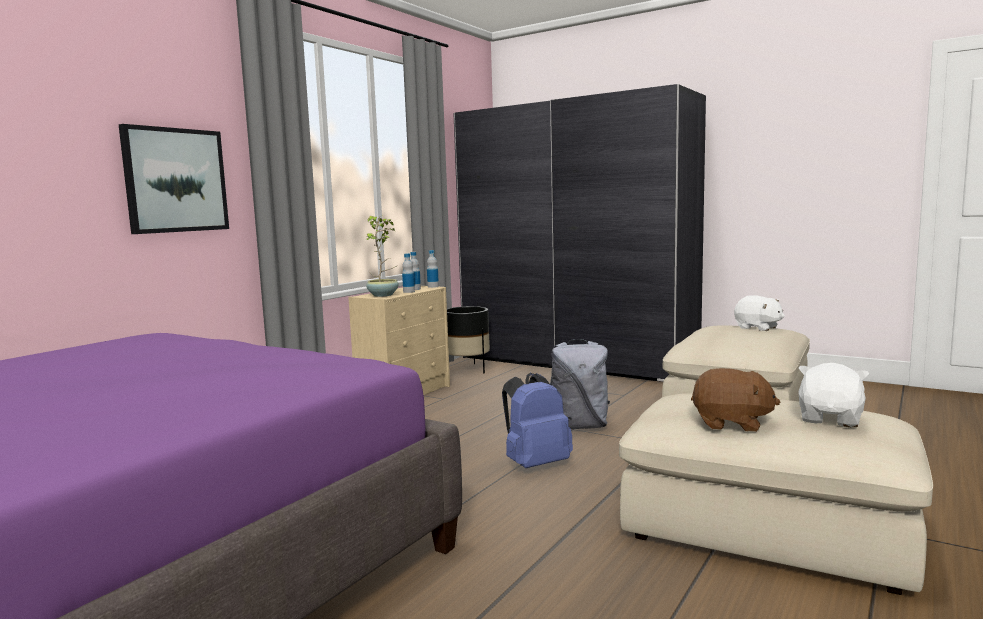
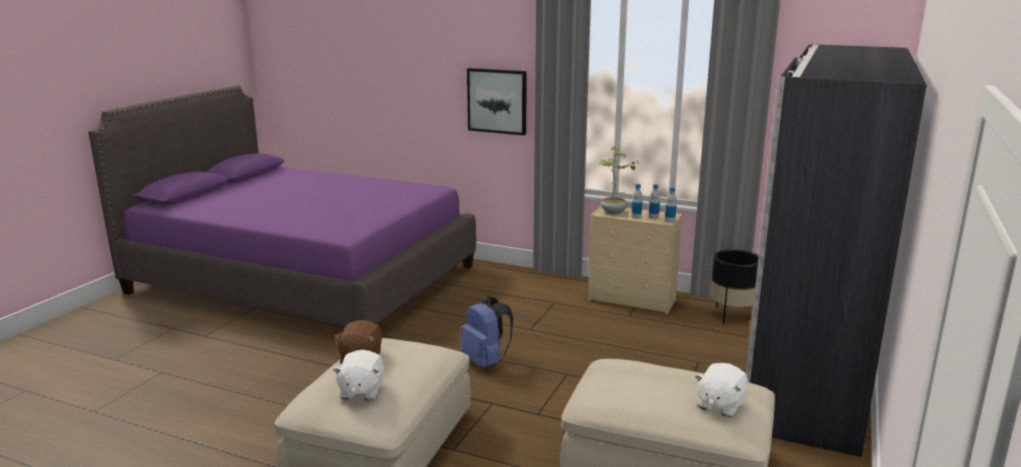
camera: 80 degrees right, 10 degrees up
(579, 426) = (574, 376): grey backpack -> none
(831, 419) = (361, 391): white plush toy -> white plush toy turned 75 degrees clockwise

